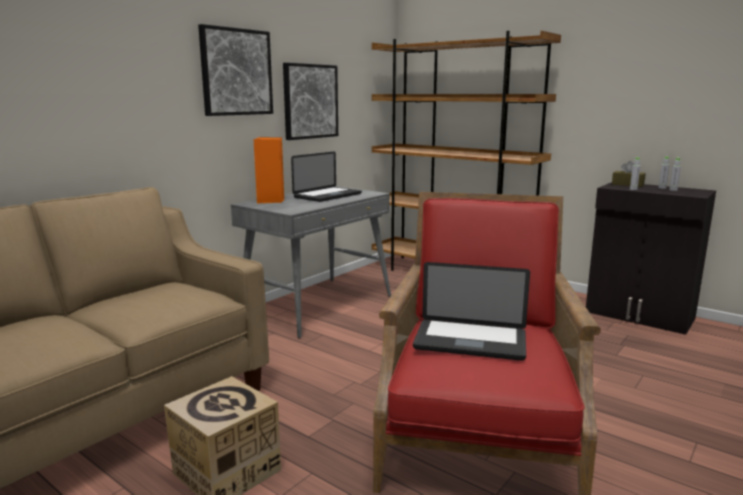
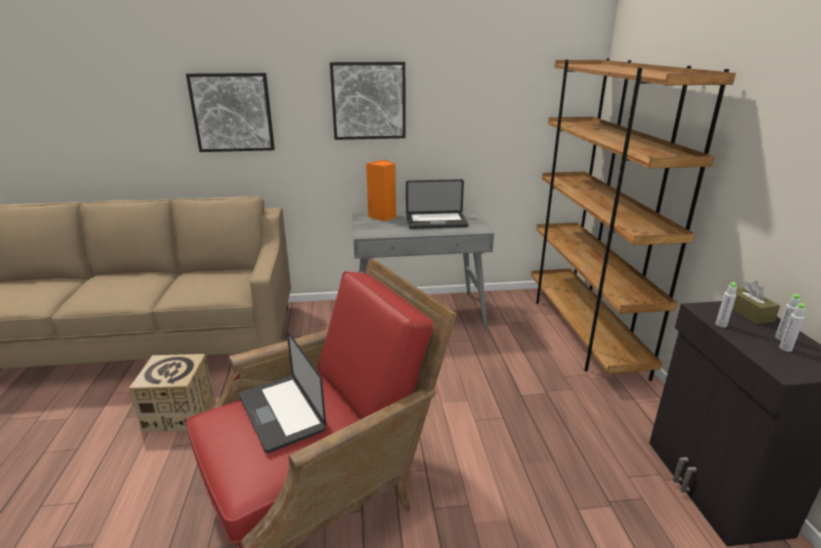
camera: 45 degrees right, 10 degrees up
(310, 101) = (458, 125): picture -> picture (232, 112)

